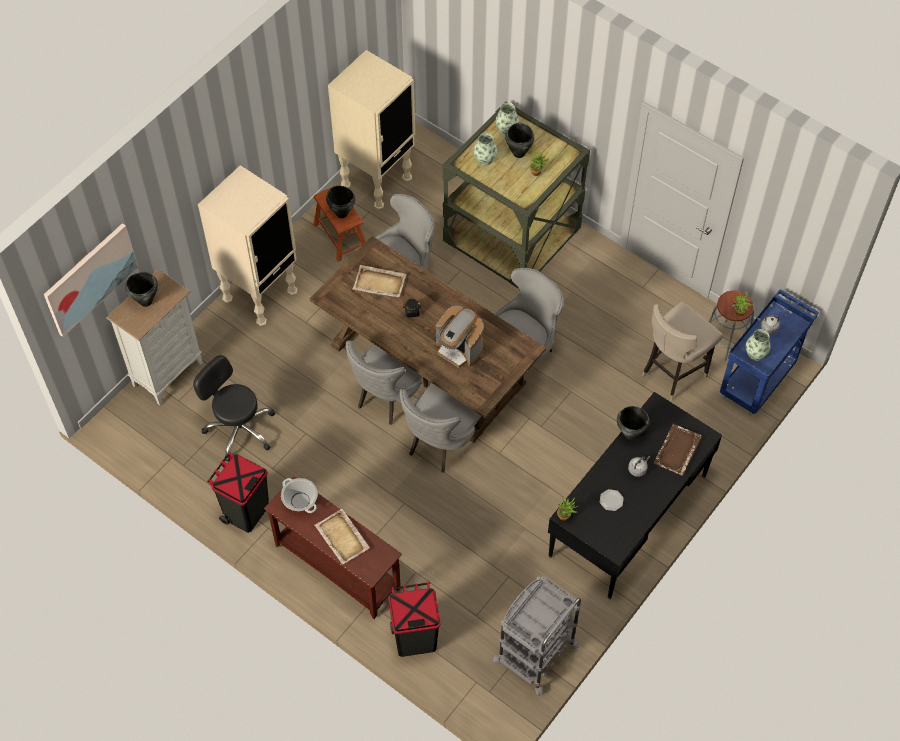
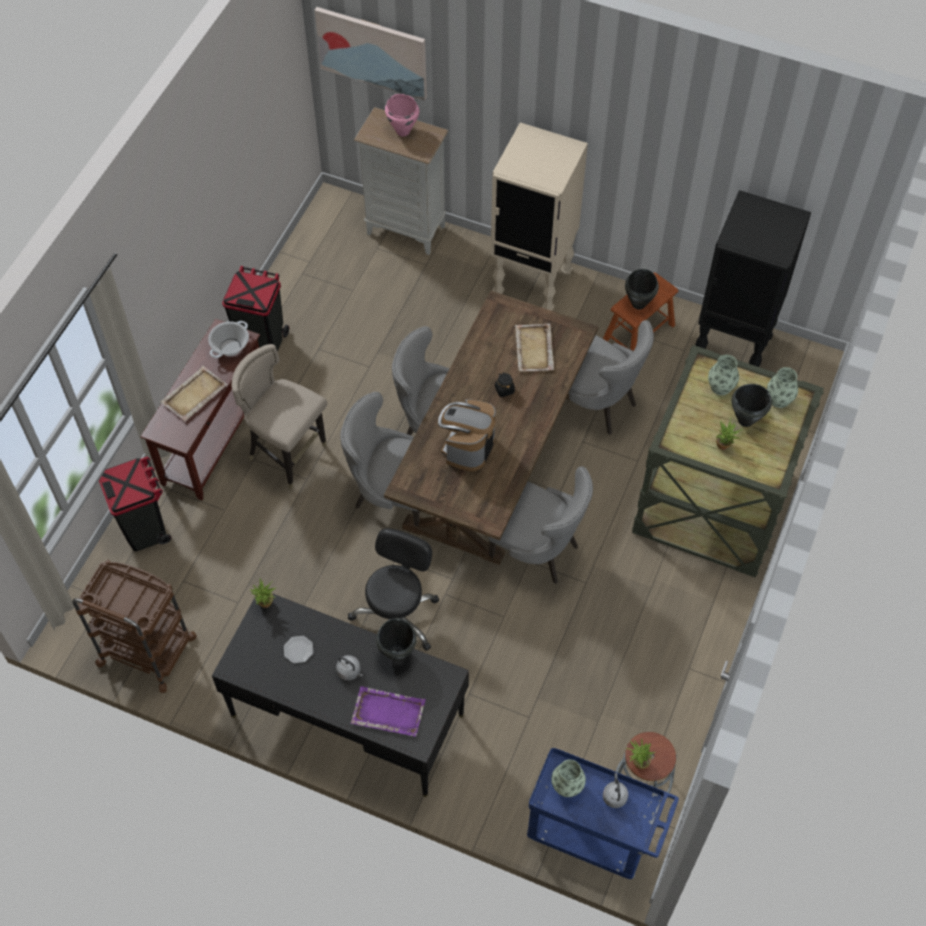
camera: 75 degrees right, 0 degrees up
(145, 301) = (403, 131): black cooking pot -> pink cooking pot
(237, 427) = (359, 306): black office chair -> black office chair (397, 615)
(377, 181) = (733, 347): beige cabinet -> black cabinet
(535, 653) = (147, 650): grey cart -> brown cart
(673, 373) = (568, 730): beige stool -> beige stool (288, 455)
(677, 451) = (387, 712): brown tray -> purple tray

